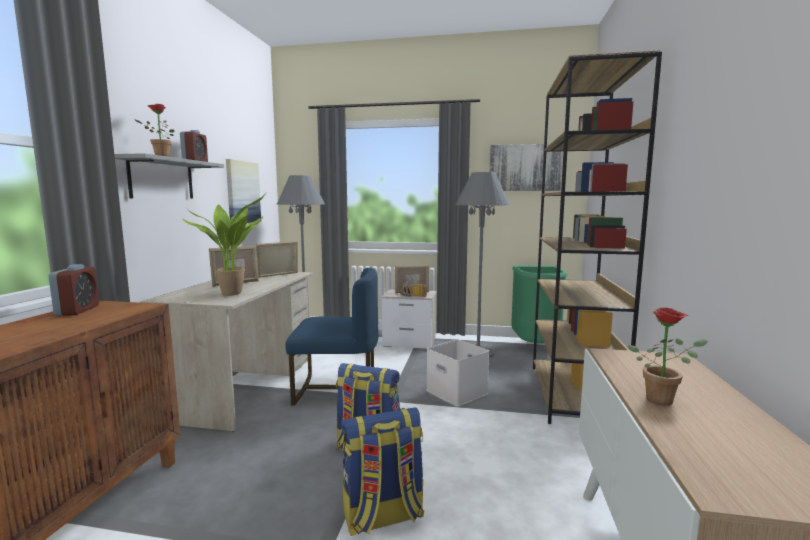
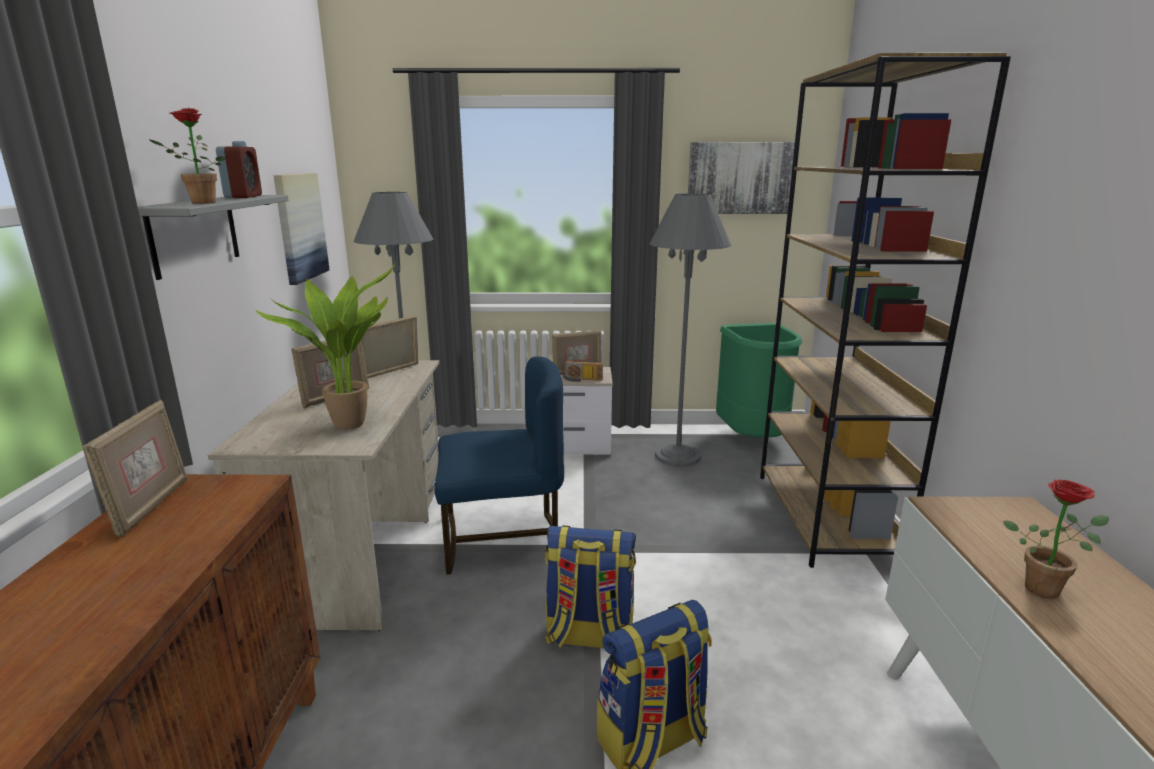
camera: 10 degrees left, 10 degrees up
(77, 310) = (150, 506): alarm clock -> picture frame
(458, 392) = (675, 527): white storage box -> none

